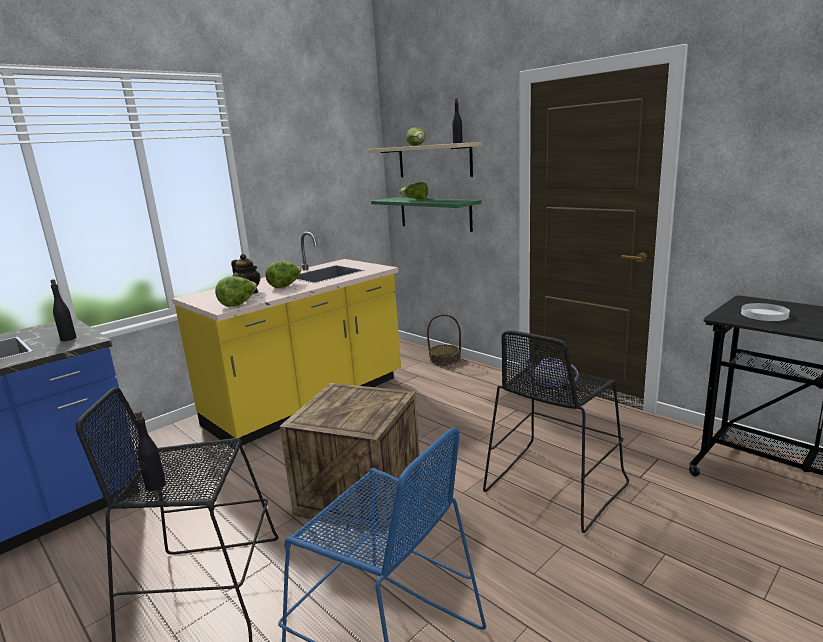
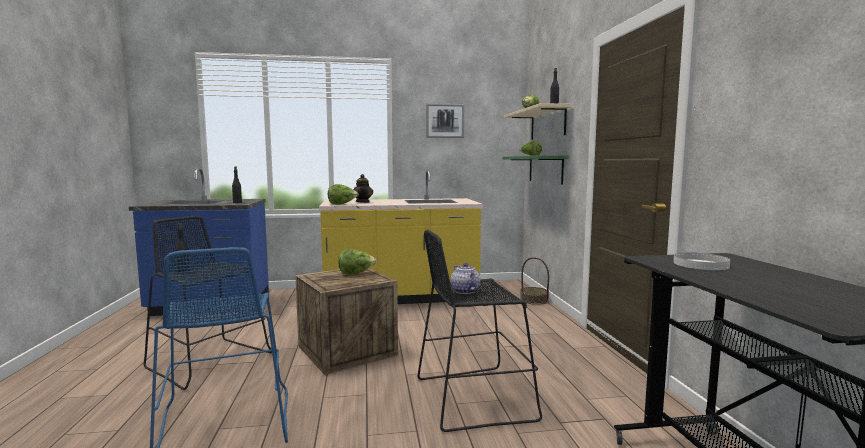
camera: 35 degrees right, 10 degrees down
(285, 286) = (389, 202): lettuce -> lettuce (356, 274)
(300, 161) = (445, 121): none -> picture

